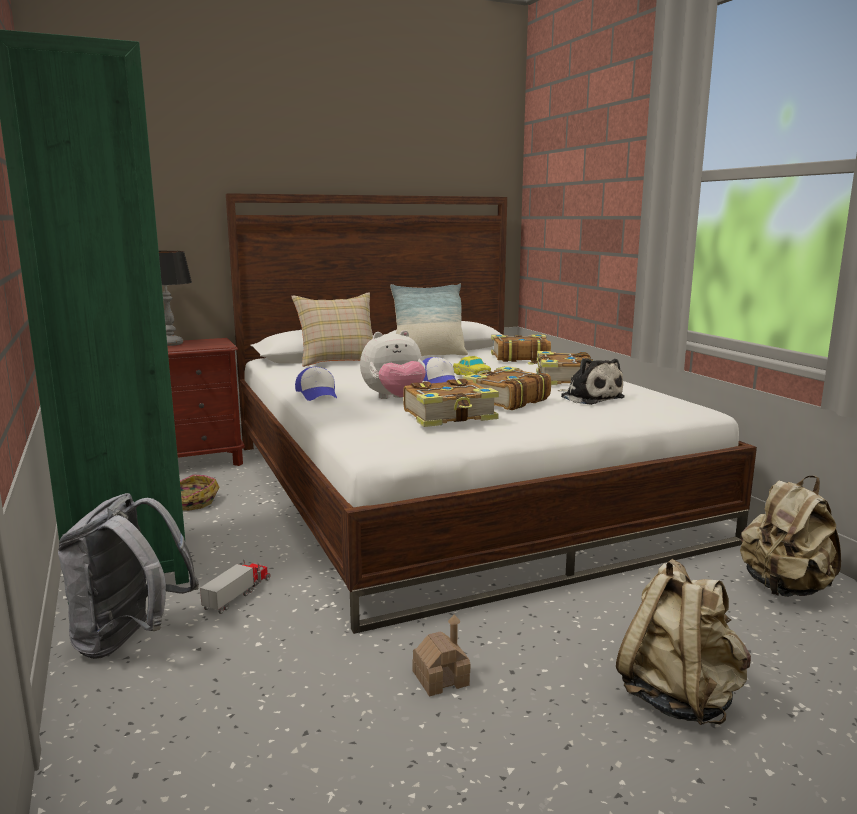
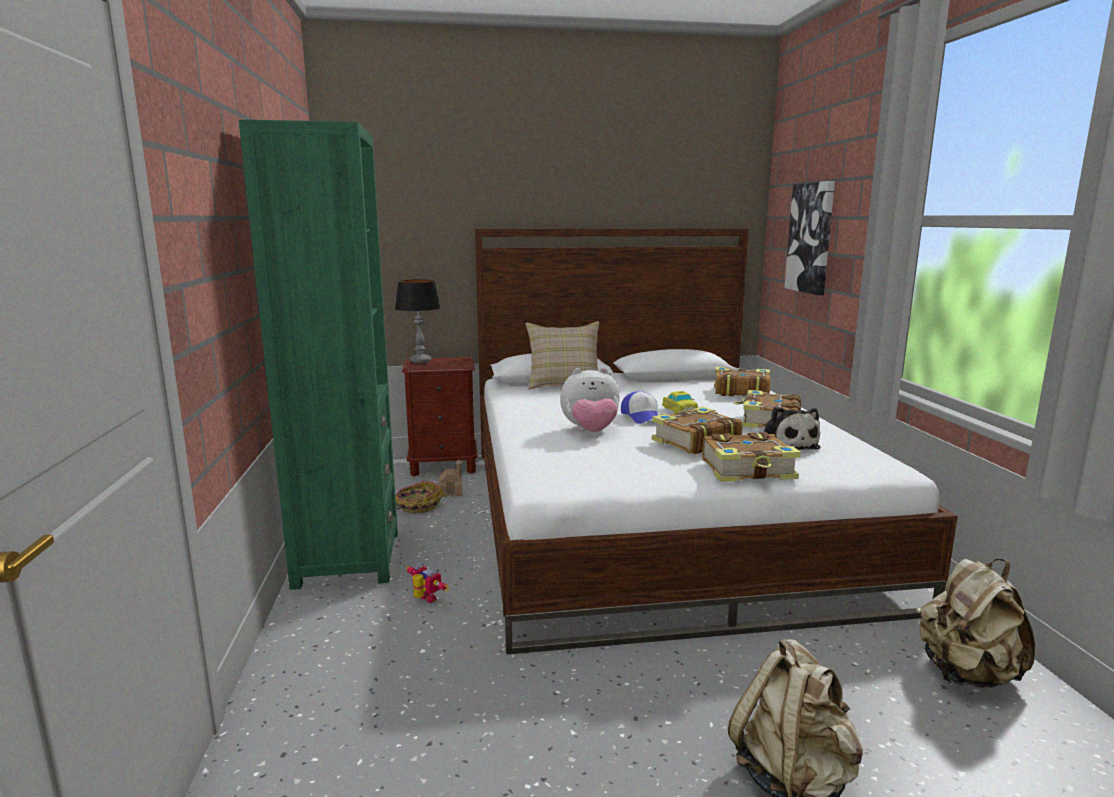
camera: 15 degrees right, 0 degrees up
(130, 640) = (323, 630): grey backpack -> none
(238, 594) = (424, 600): toy truck -> toy robot
(317, 394) = (524, 421): cap -> none
(429, 356) = (652, 384): pillow -> none
(440, 678) = (566, 713): toy house -> toy house (451, 492)
(450, 416) = (629, 457): book -> book (749, 471)
(575, 203) = (811, 238): none -> picture

